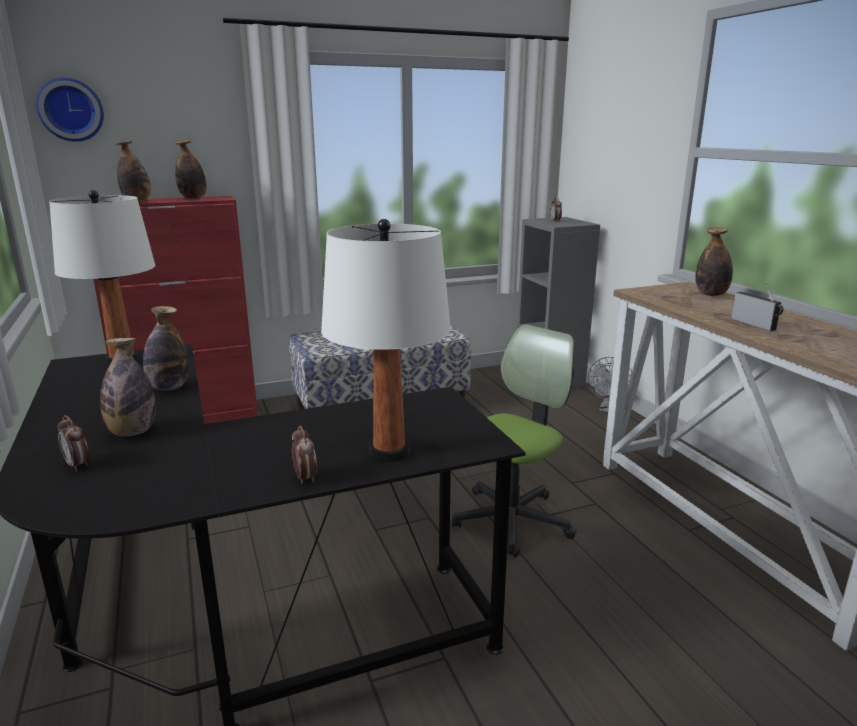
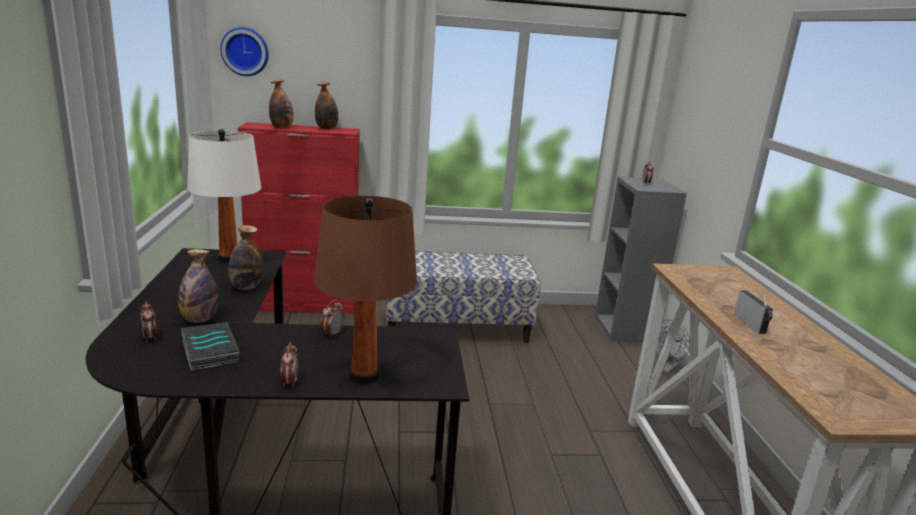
camera: 15 degrees right, 0 degrees up
(171, 464) = (208, 350): none -> book
(316, 417) = (332, 334): none -> alarm clock
(389, 452) = (363, 375): white table lamp -> brown table lamp
(512, 520) = (516, 451): office chair -> none
(711, 294) = (742, 284): bottle -> none

